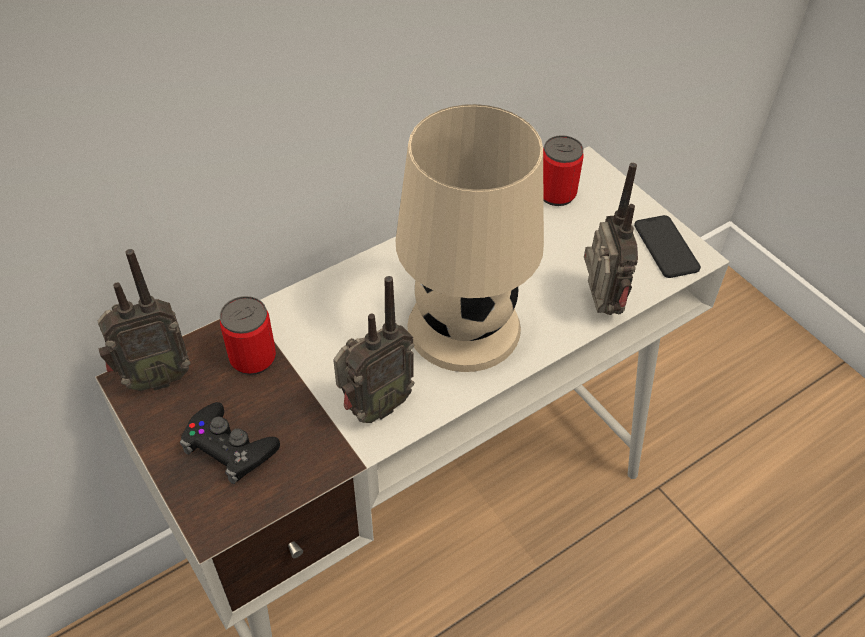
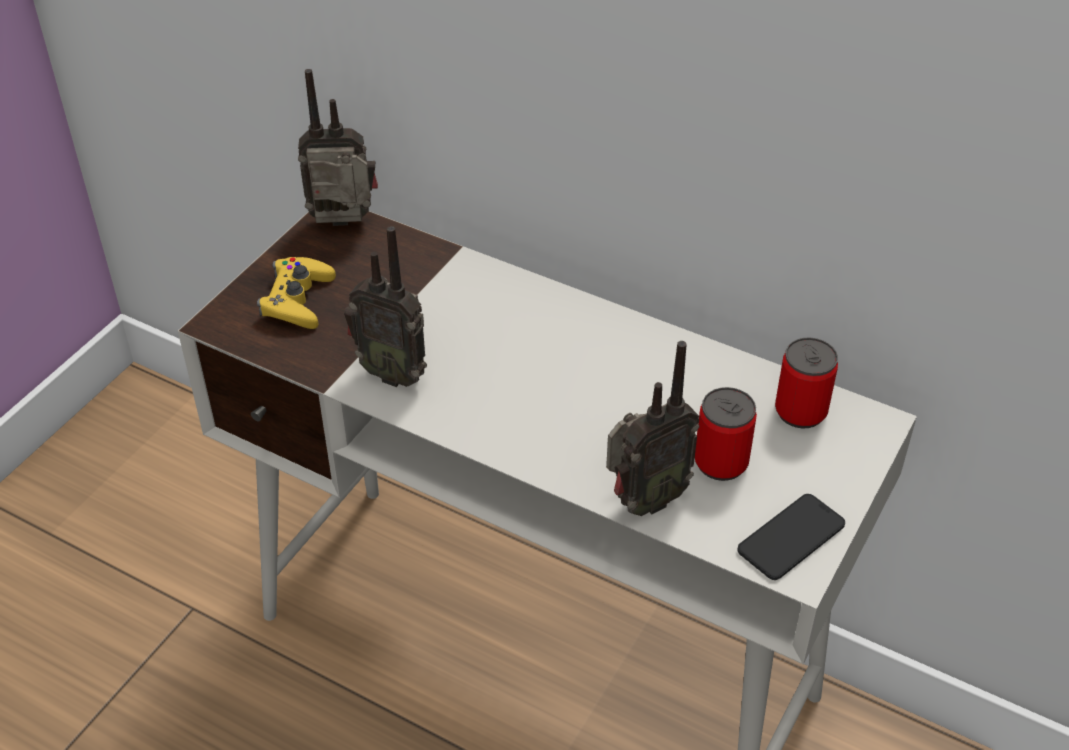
camera: 65 degrees right, 5 degrees down
(154, 378) = (344, 227): radio -> radio turned 135 degrees clockwise
(230, 447) = (297, 300): black game controller -> yellow game controller
(253, 358) = (402, 274): can -> can (721, 462)
(465, 327) = (537, 402): beige table lamp -> none

